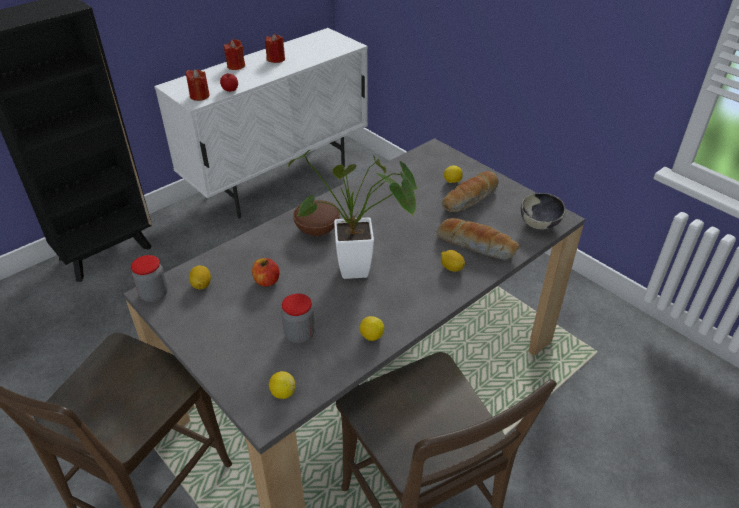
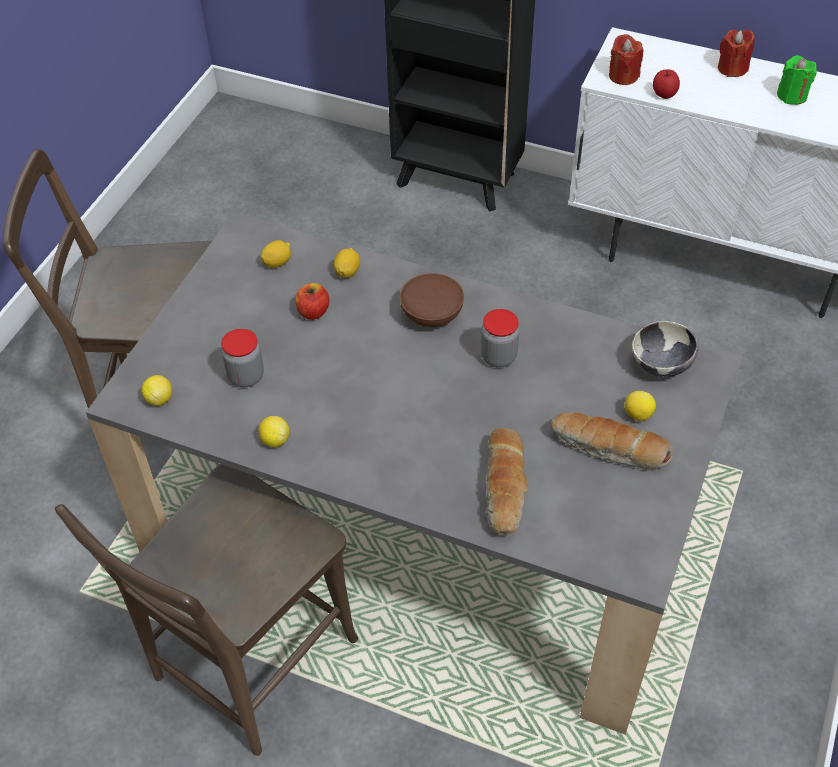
camera: 65 degrees right, 10 degrees up
(154, 294) = (243, 235): jar -> jar (498, 357)
(276, 59) = (792, 96): red candle -> green candle
(362, 270) = (382, 388): potted plant -> none
(451, 268) = (440, 476): lemon -> lemon (347, 272)
(539, 224) = (606, 551): bowl -> bowl (661, 365)

